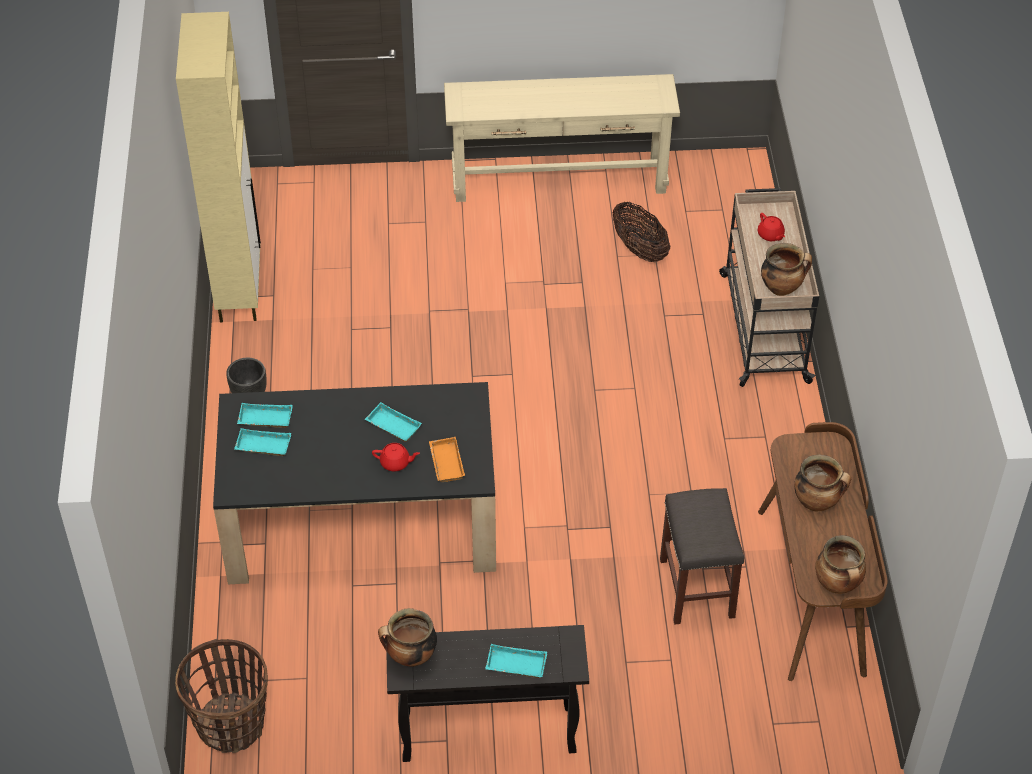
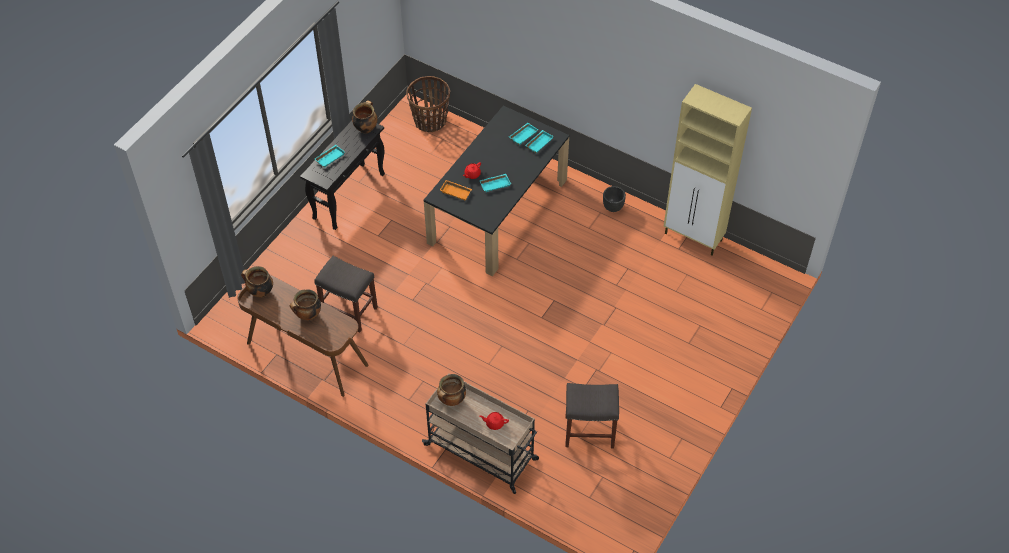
camera: 125 degrees right, 5 degrees up
(559, 179) = (678, 429): beige console table -> none
(639, 249) = (588, 432): basket -> grey stool

